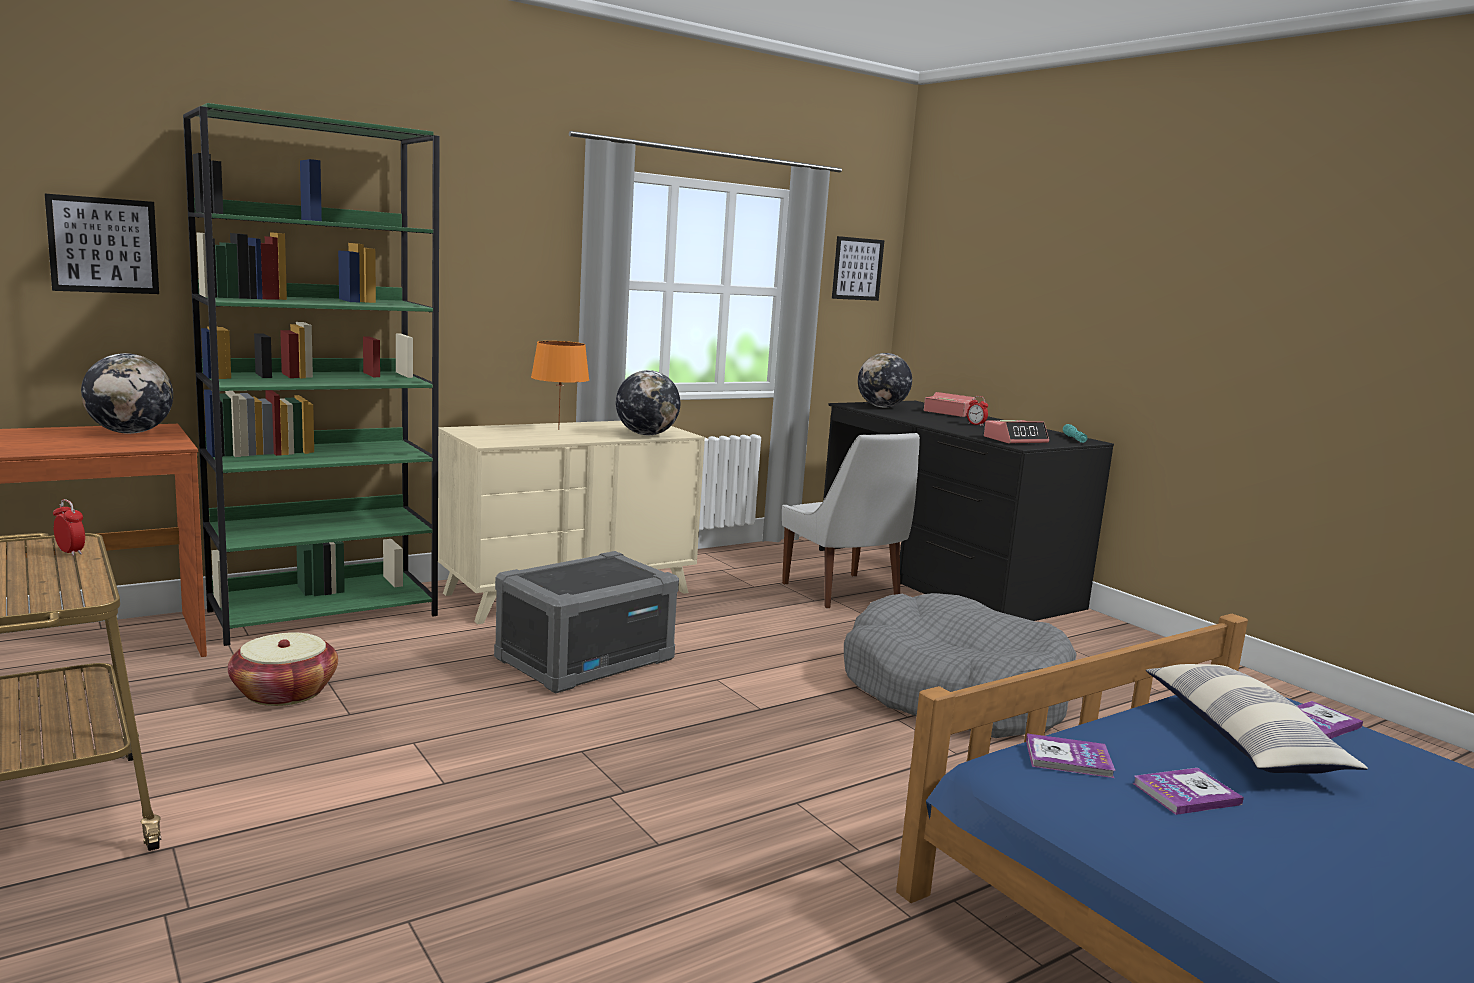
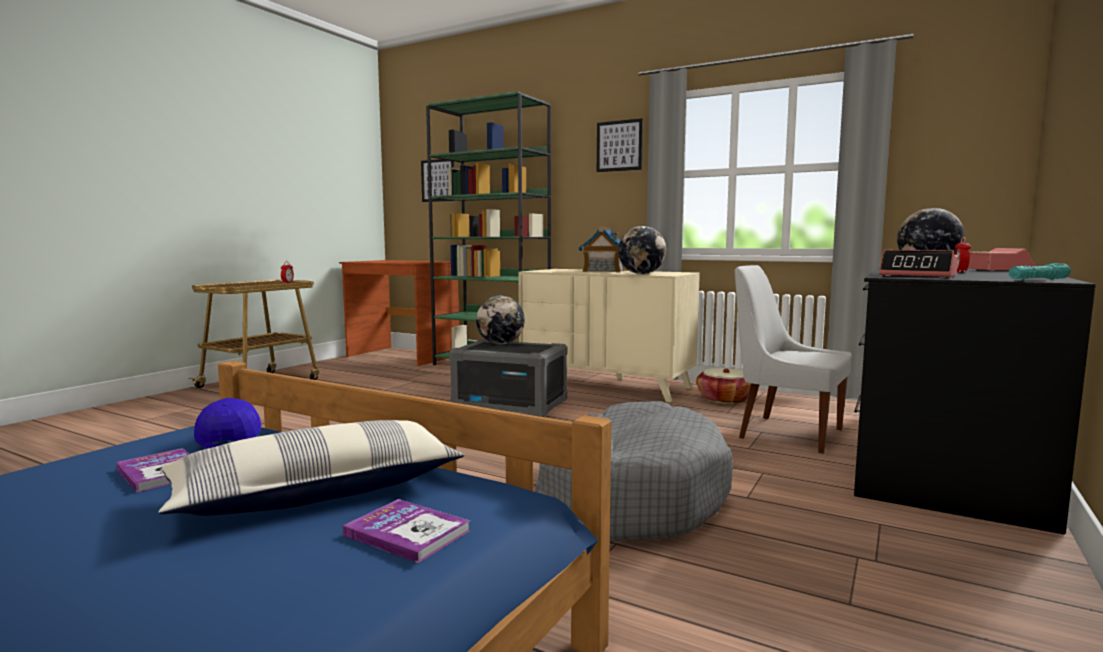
camera: 65 degrees right, 5 degrees down
(130, 432) = (426, 261): globe -> globe (500, 344)
(284, 692) = (395, 379): basket -> basket (724, 399)
(558, 430) = (603, 271): orange table lamp -> toy house
(843, 593) = (786, 433): white chair -> white chair turned 90 degrees clockwise
(857, 269) = (963, 131): picture -> picture (619, 146)
(1068, 758) = (231, 437): book -> blue cap

